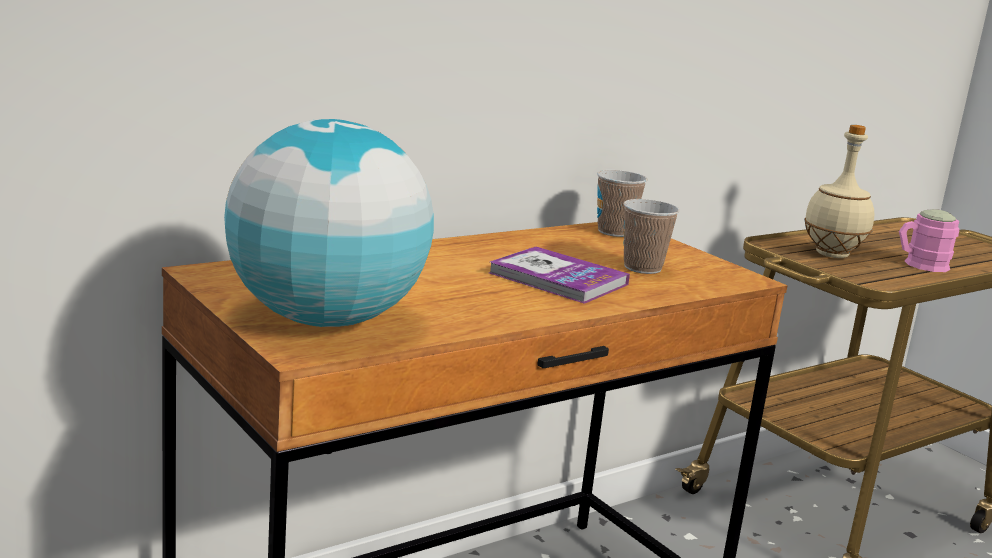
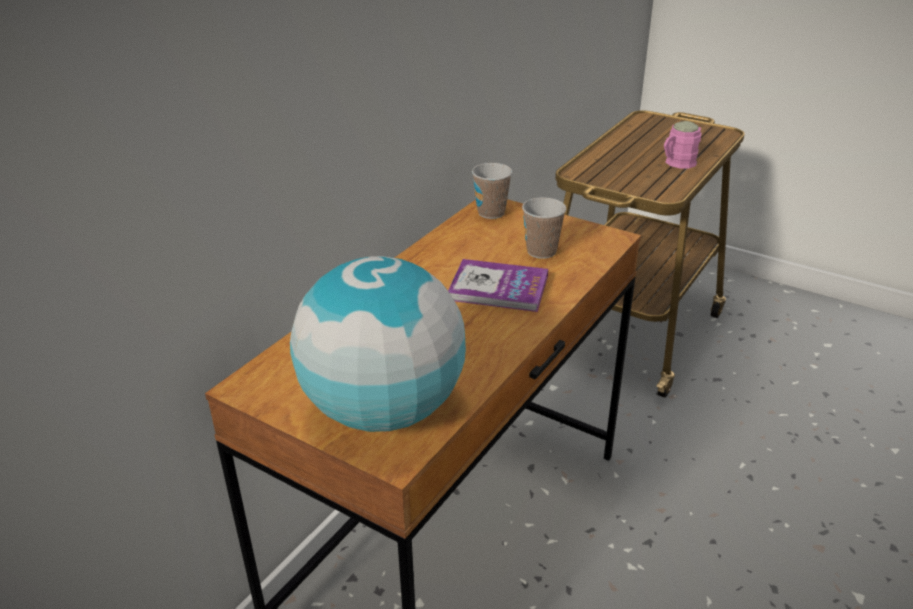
camera: 20 degrees left, 15 degrees up
(831, 255) = (619, 171): beige bottle -> none

